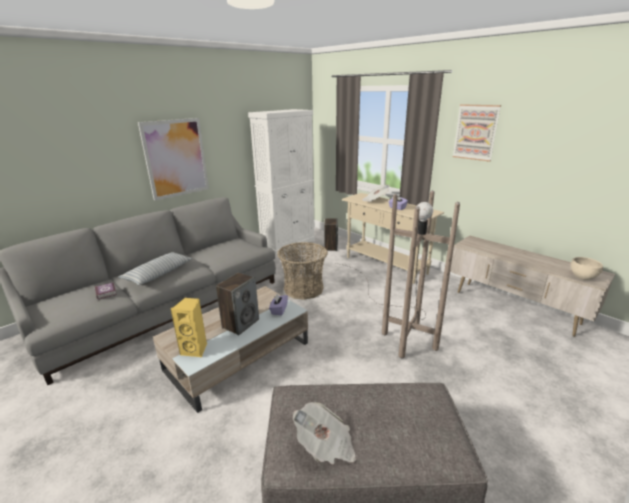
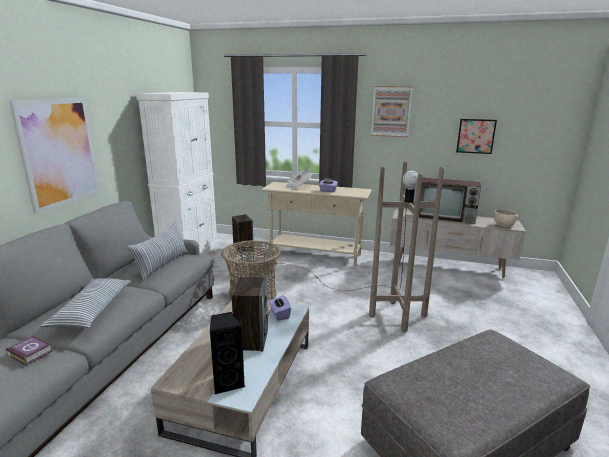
camera: 30 degrees left, 5 degrees down
(195, 349) = (228, 382): yellow speaker -> black speaker
(230, 250) = (162, 264): none -> pillow
(325, 445) = (471, 409): newspaper -> none
(518, 254) = (446, 217): none -> television
(571, 166) = (475, 136): none -> picture

